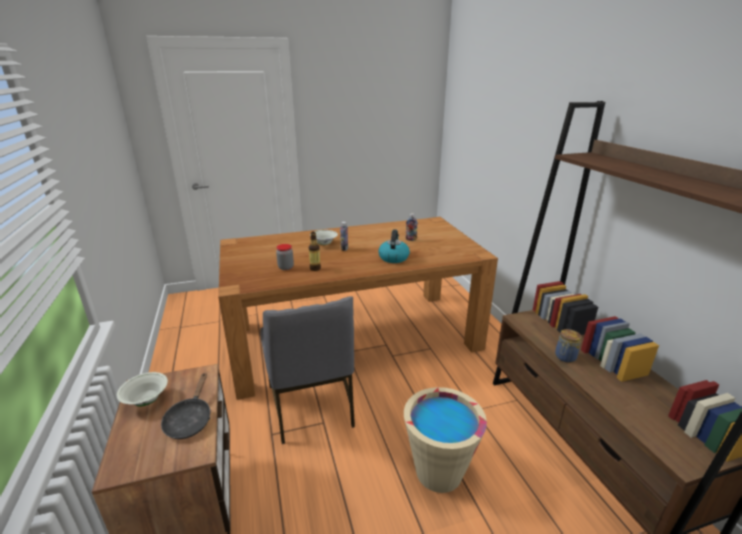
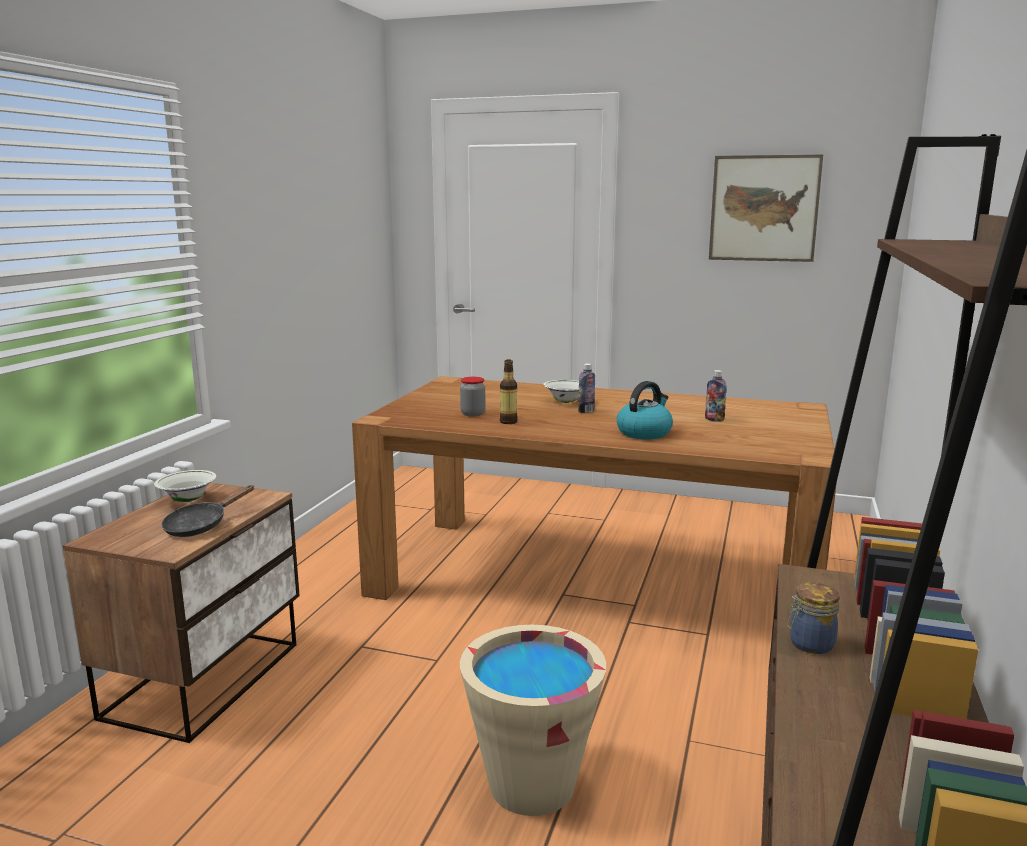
camera: 35 degrees right, 10 degrees down
(311, 406) = (441, 637): grey chair -> none
(377, 110) = (764, 208): none -> picture

